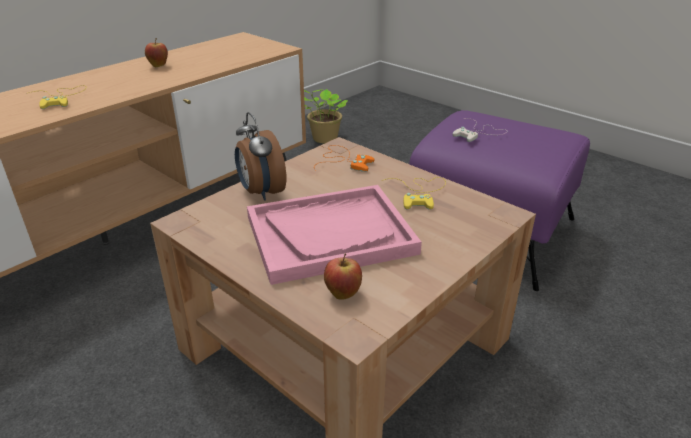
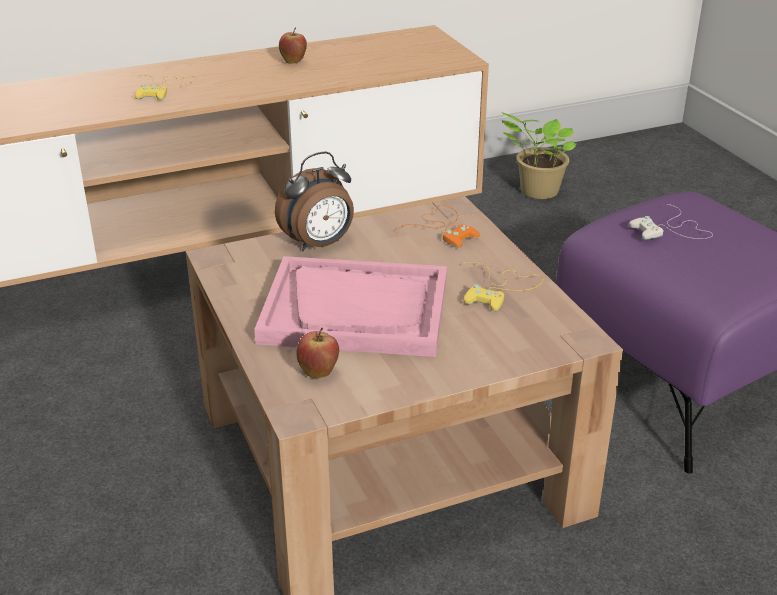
camera: 25 degrees right, 0 degrees up
(261, 192) = (319, 244): alarm clock -> alarm clock turned 120 degrees counterclockwise

